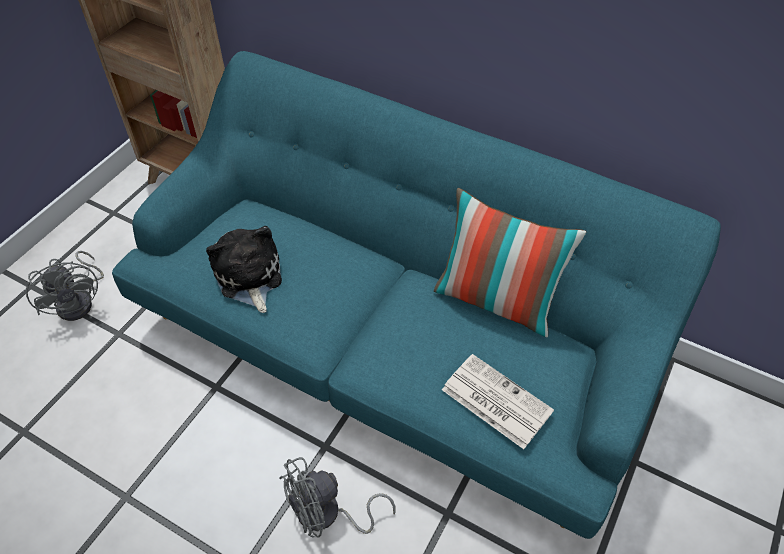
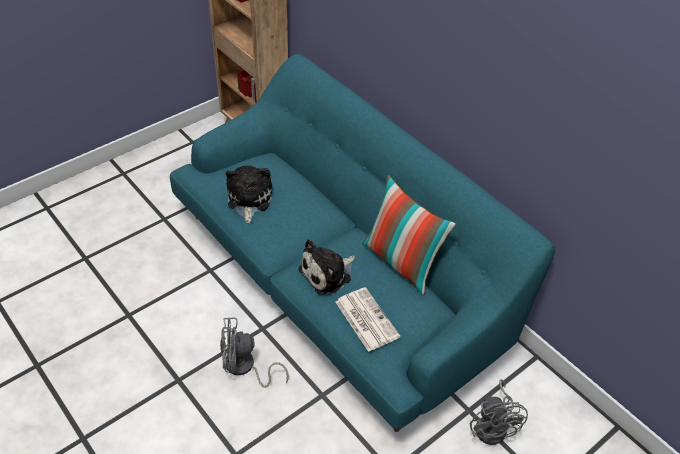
camera: 20 degrees right, 5 degrees down
(80, 301) = (149, 192): grey fan -> grey fan (494, 426)
(410, 351) = (328, 274): none -> plush toy

